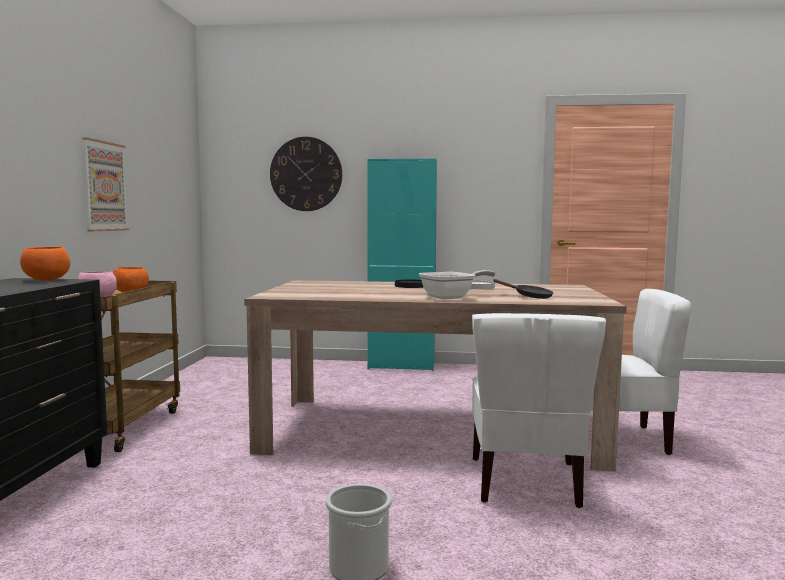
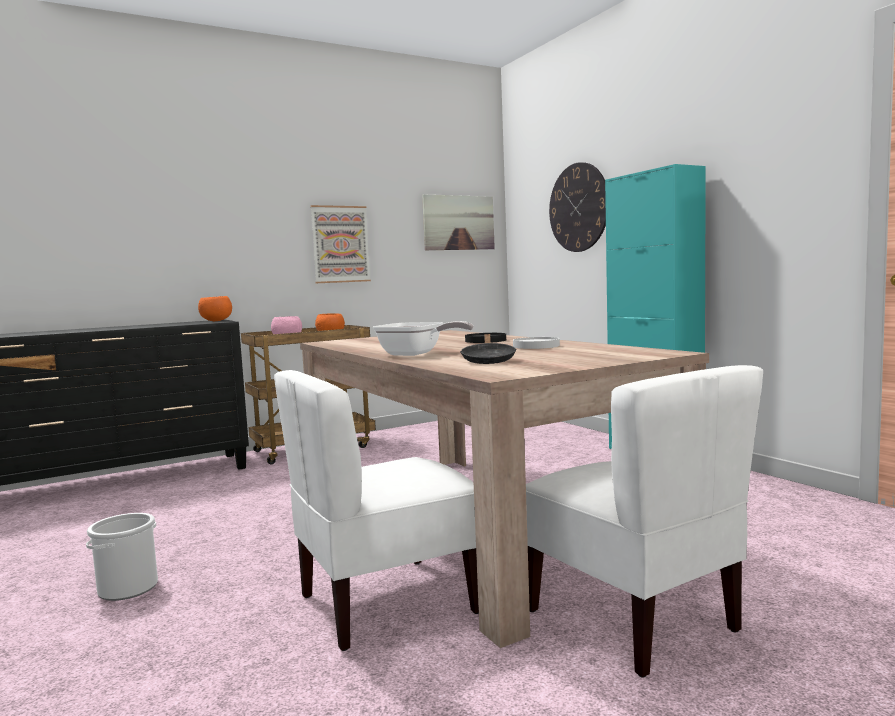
camera: 55 degrees right, 0 degrees up
(177, 172) = (458, 222): none -> picture

